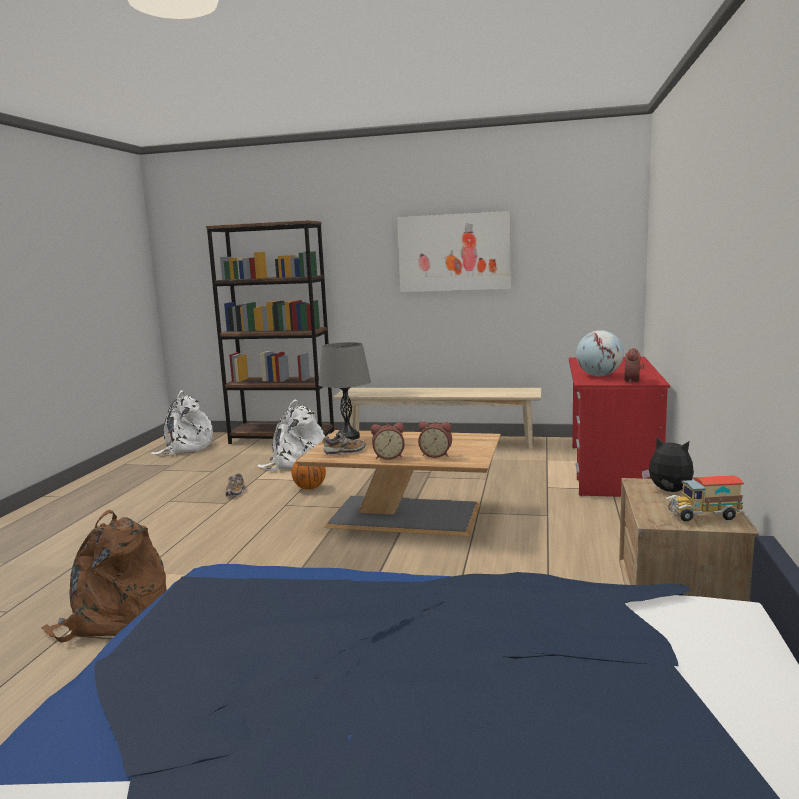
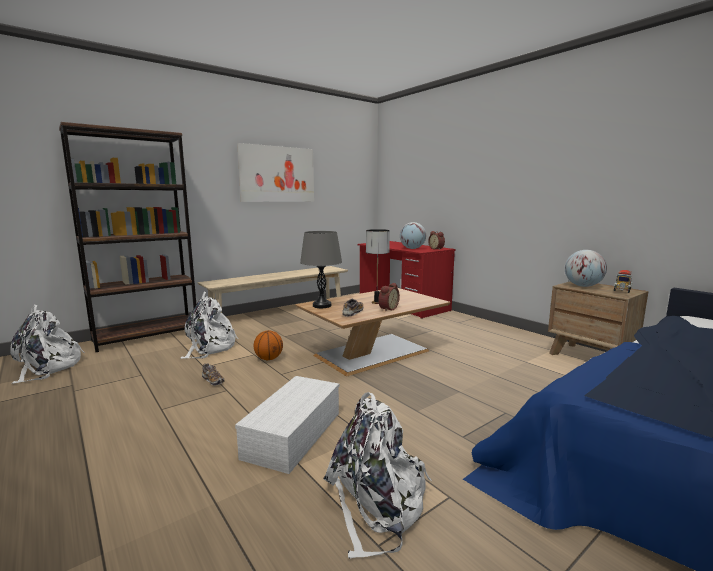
camera: 50 degrees left, 0 degrees up
(113, 617) = (376, 504): brown backpack -> white backpack
(184, 551) = (293, 433): none -> white storage box
(406, 447) = (377, 302): none -> table lamp
(436, 455) = (407, 302): alarm clock -> none
(668, 491) = (582, 286): plush toy -> globe

